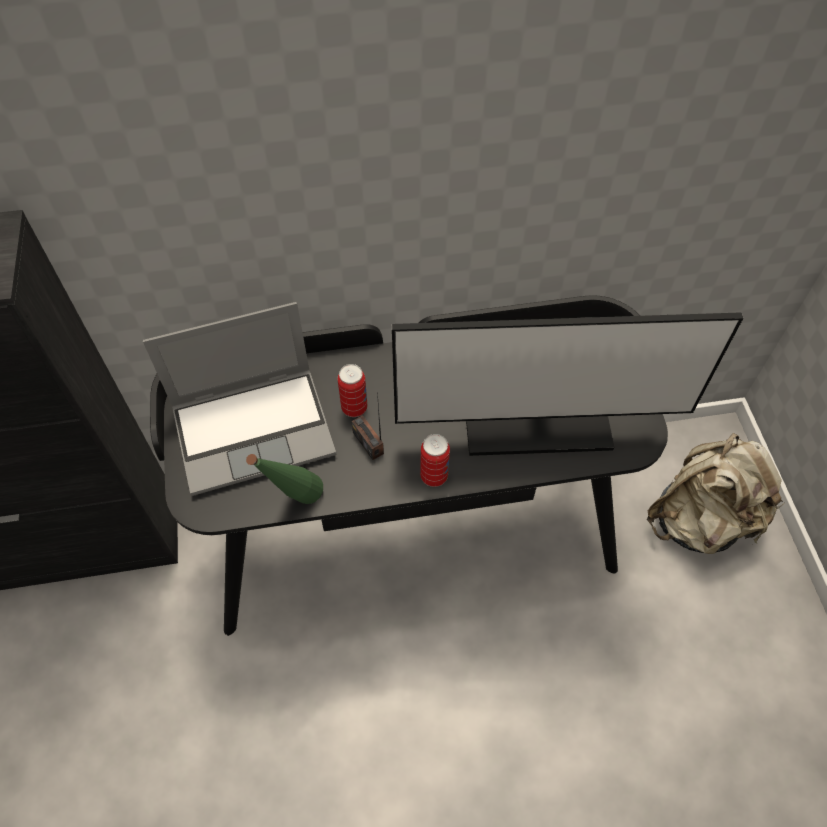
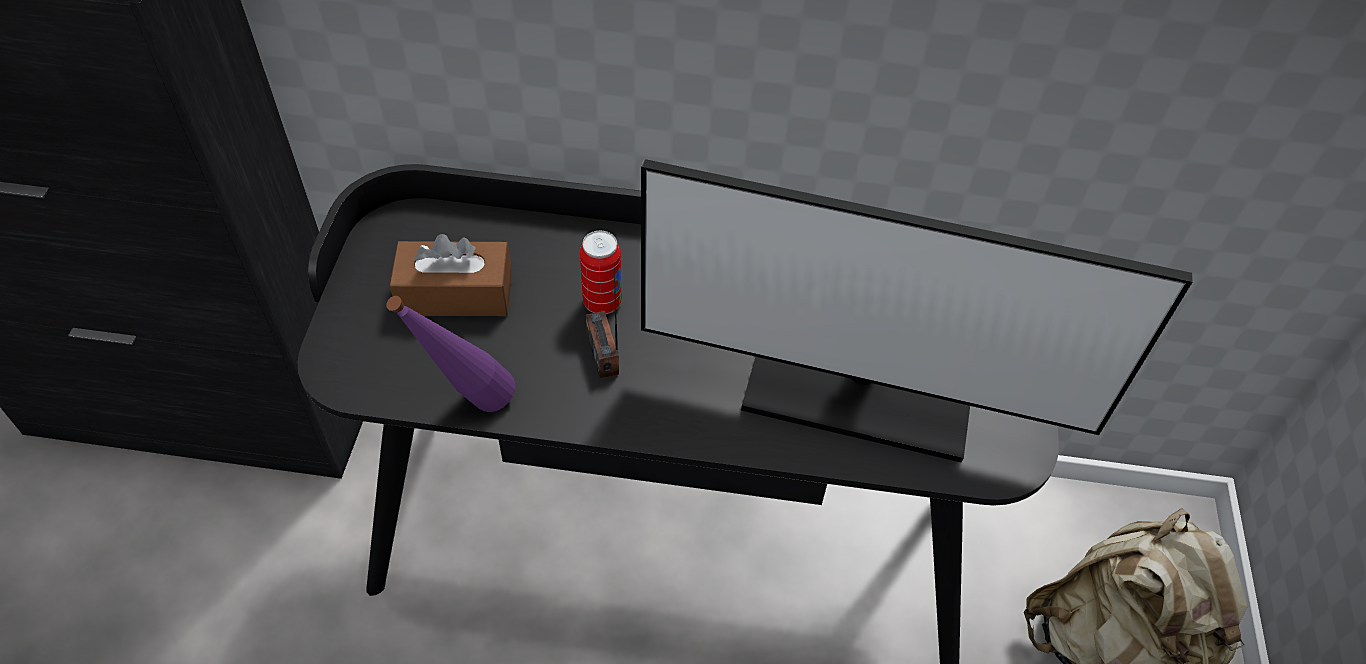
camera: 15 degrees right, 5 degrees down
(255, 429) = (455, 294): laptop -> brown tissue box
(295, 503) = (468, 406): green bottle -> purple bottle
(434, 476) = (678, 424): can -> none

